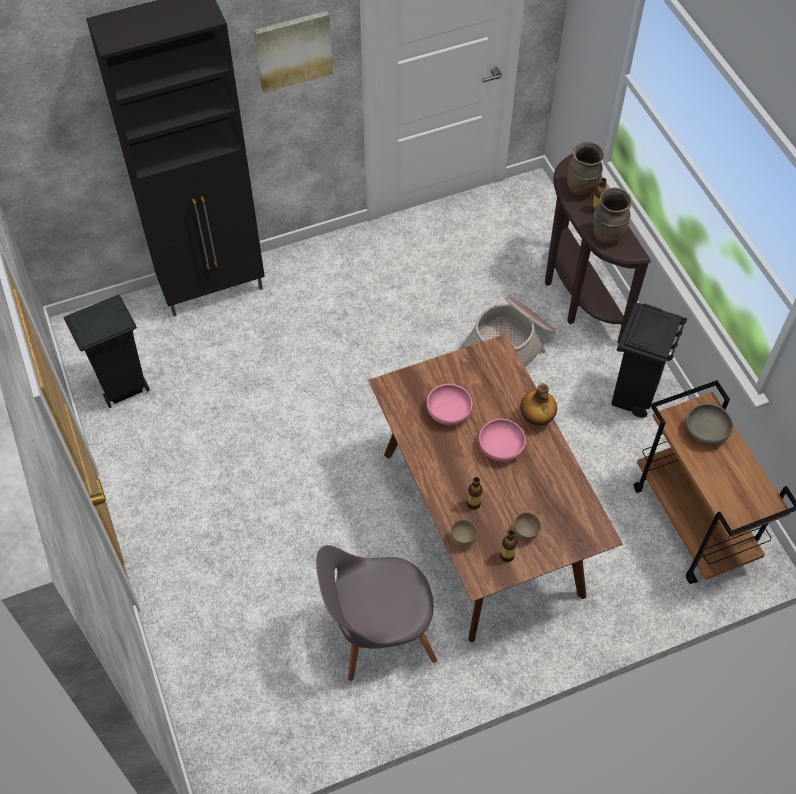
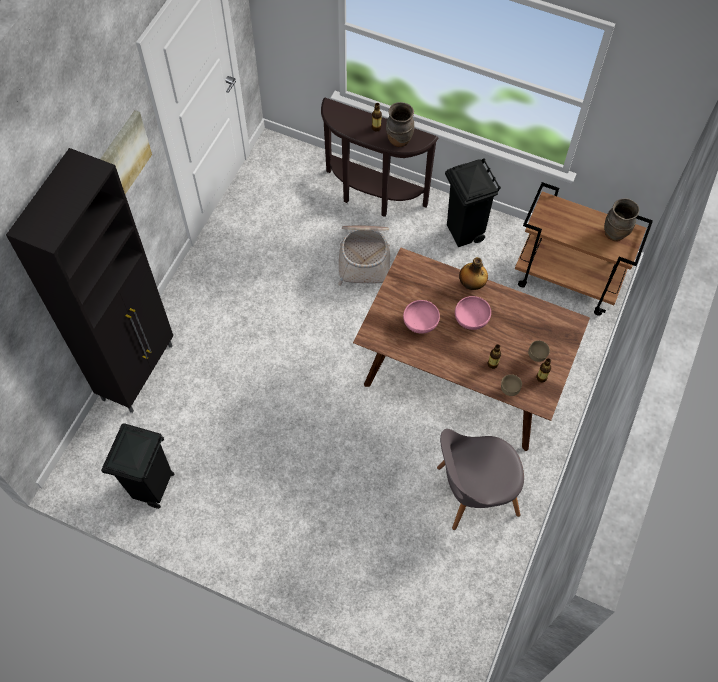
camera: 45 degrees left, 5 degrees up
(378, 632) = (473, 492): grey chair -> grey chair turned 45 degrees clockwise
(581, 189) = (353, 121): brown vase -> brown vase (615, 233)
(705, 432) = (562, 217): grey bowl -> none

